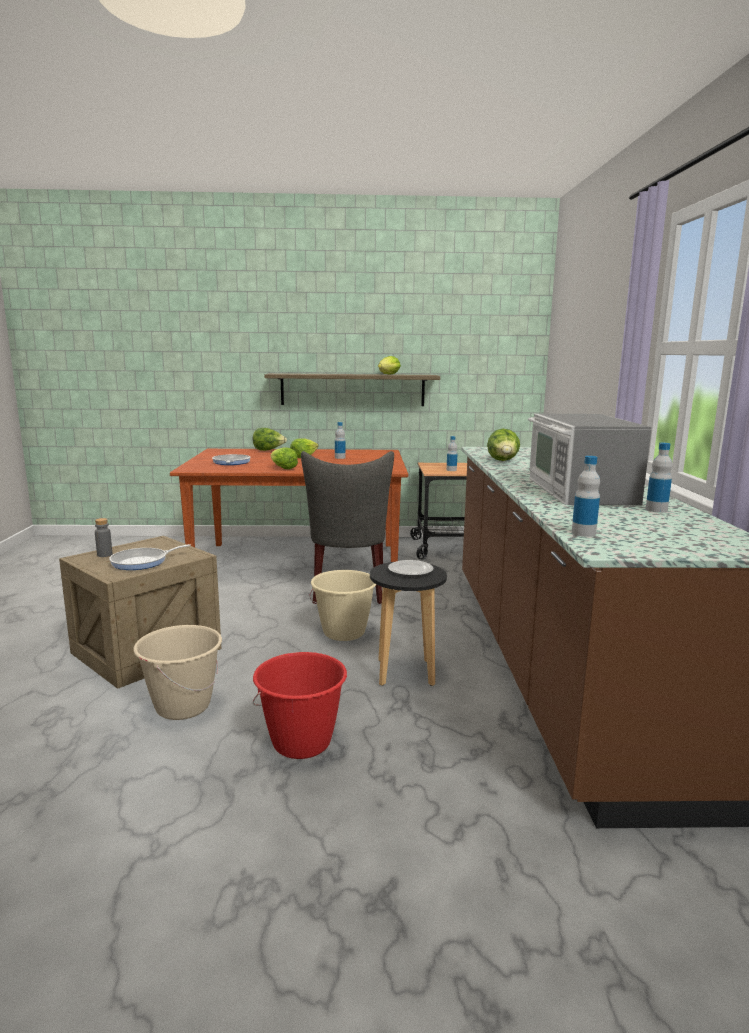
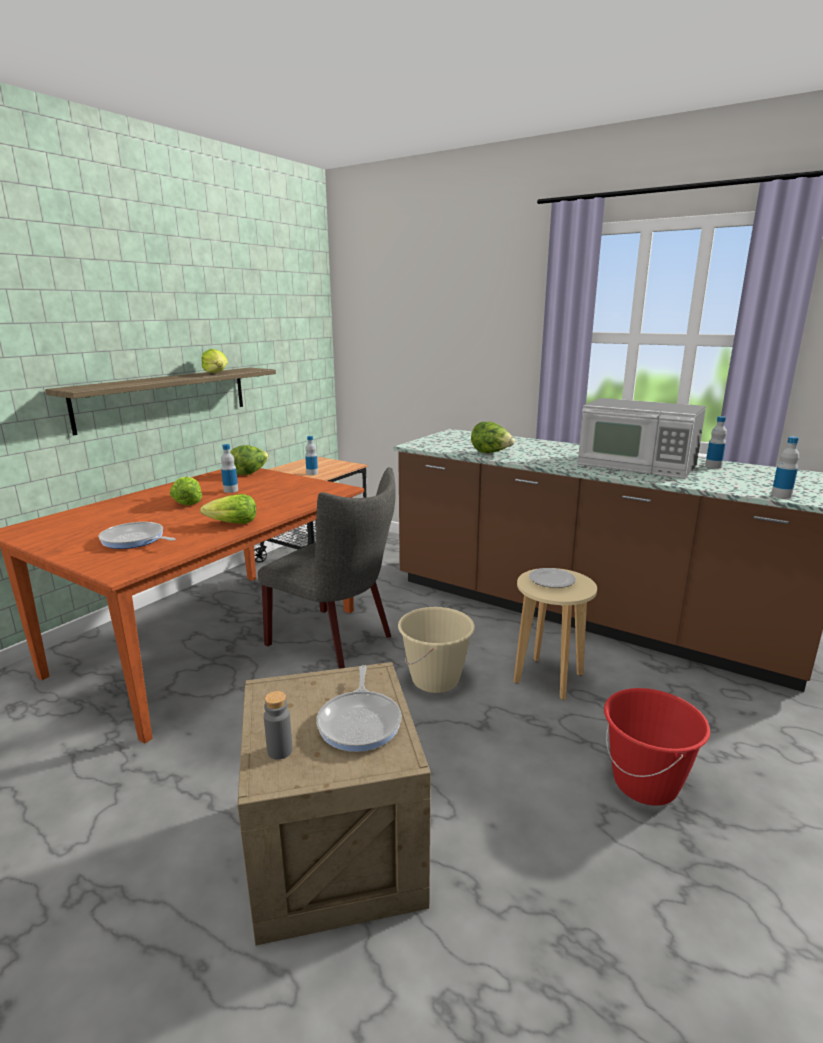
camera: 55 degrees left, 5 degrees up
(182, 706) = (521, 852): beige bucket -> none
(268, 450) = (101, 507): lettuce -> lettuce (250, 473)
(406, 672) = (548, 678): black stool -> beige stool

